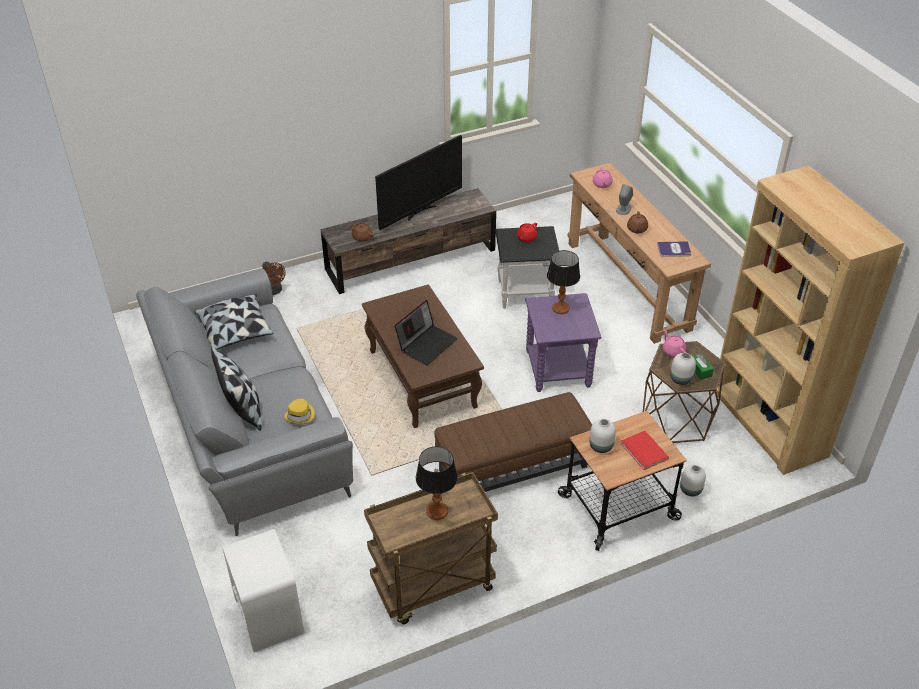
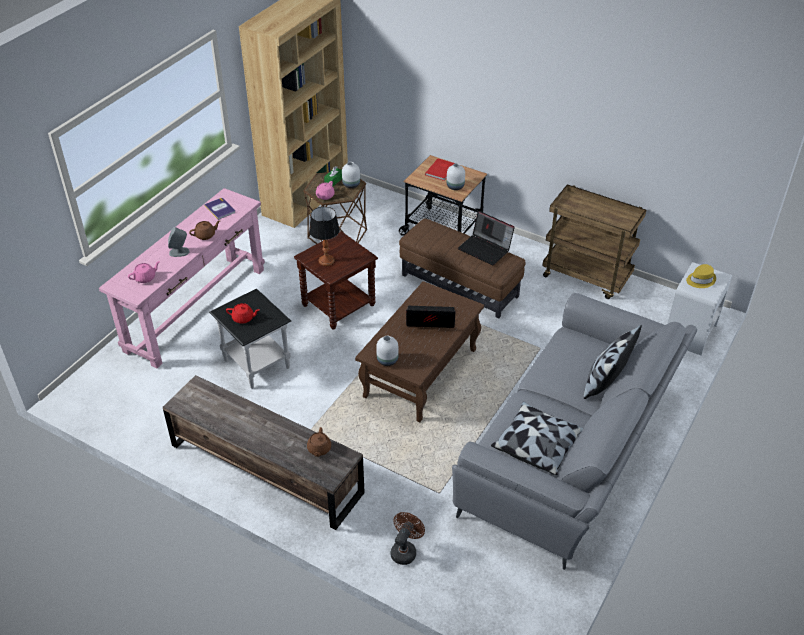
camera: 125 degrees left, 0 degrees up
(300, 415) = (574, 345): yellow hat -> yellow hat (700, 280)
(420, 211) = (240, 428): television -> none
(437, 511) = (590, 211): table lamp -> none
(493, 439) = (485, 249): none -> laptop
(559, 369) = (338, 305): purple side table -> brown side table
(627, 285) = (196, 309): brown console table -> pink console table
(691, 490) = (398, 209): white vase -> white vase (387, 360)

